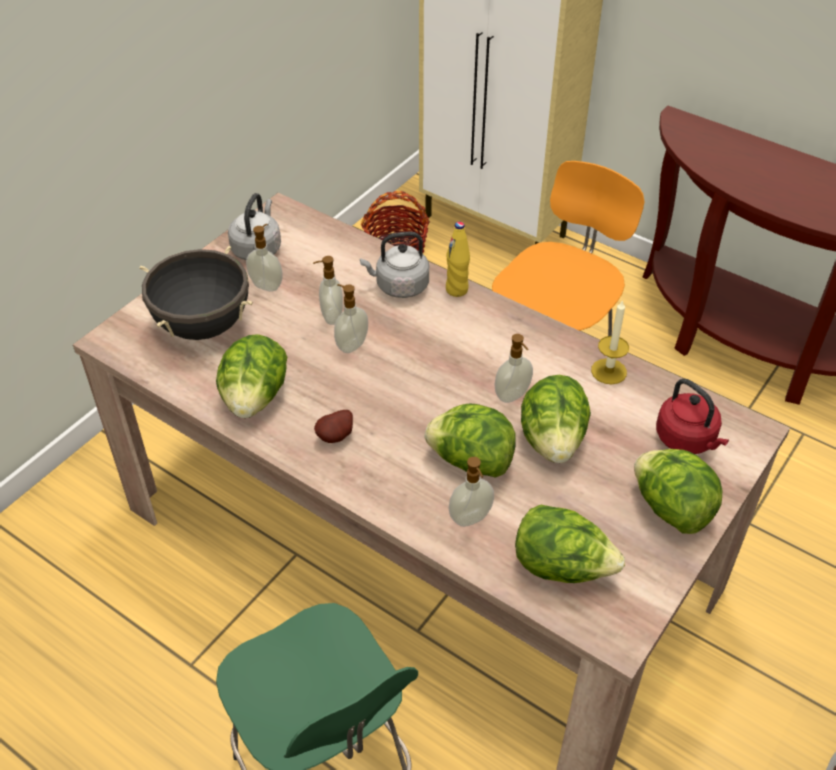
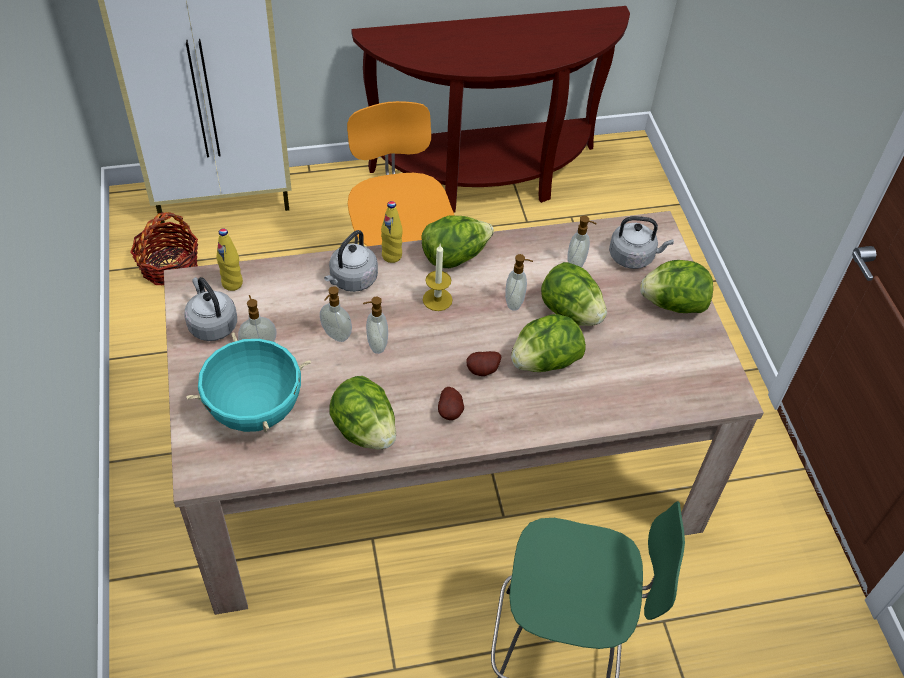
camera: 50 degrees left, 5 degrees up
(203, 326) = (255, 410): black cooking pot -> turquoise cooking pot
(310, 231) = (232, 283): none -> yellow bottle
(407, 428) = (483, 371): none -> potato
(471, 519) = (588, 396): soap dispenser -> soap dispenser (576, 264)
(562, 567) = (664, 382): lettuce -> lettuce (454, 256)
(609, 371) = (546, 245): candle -> candle (437, 299)
(687, 440) = (633, 257): red kettle -> grey kettle

